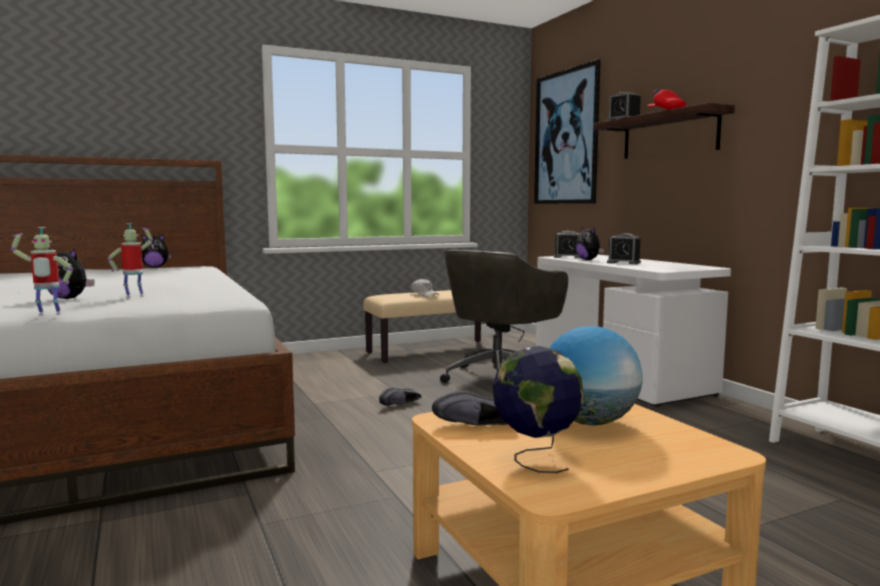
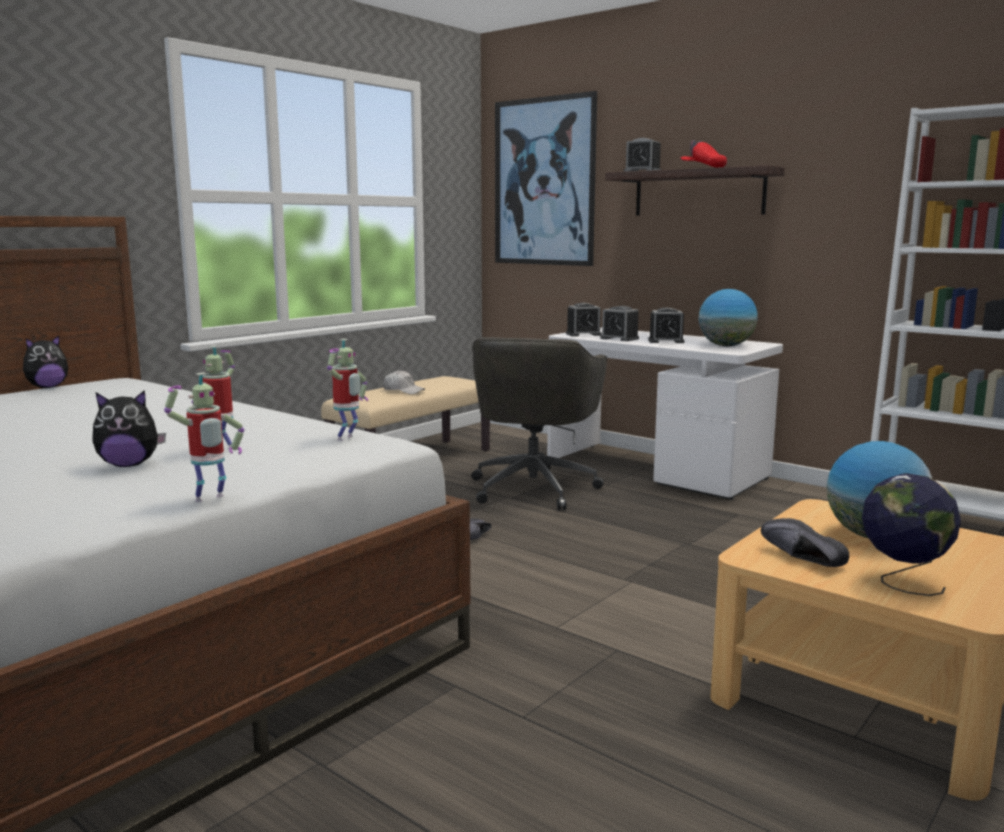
camera: 25 degrees left, 5 degrees up
(219, 297) = (347, 439): none -> toy robot
(477, 427) = (799, 560): black shoe -> black shoe turned 75 degrees clockwise
(588, 260) = (619, 338): plush toy -> alarm clock
(668, 267) = (726, 346): none -> globe

